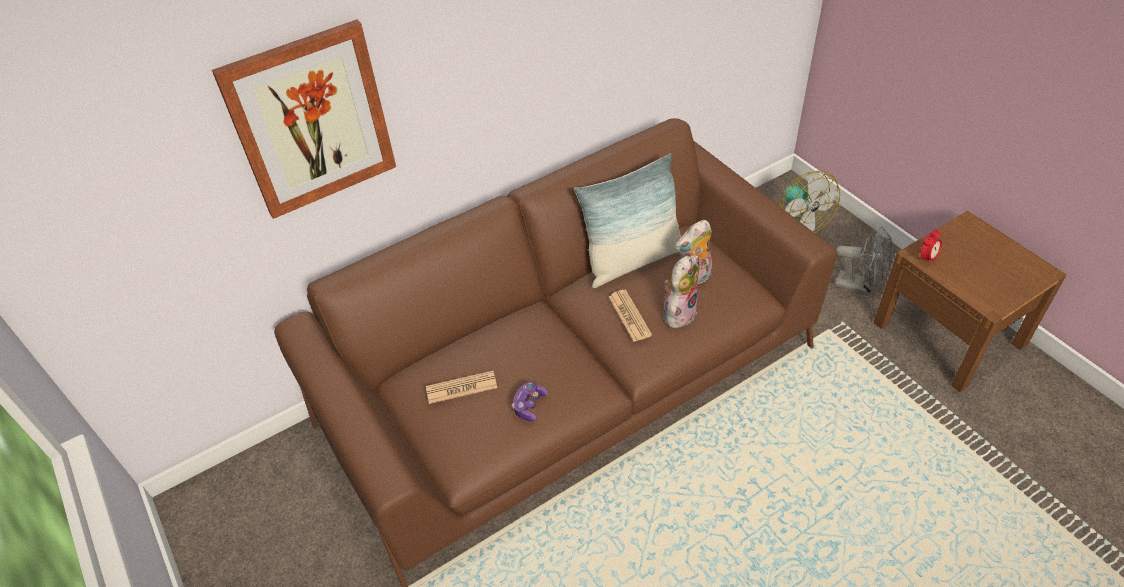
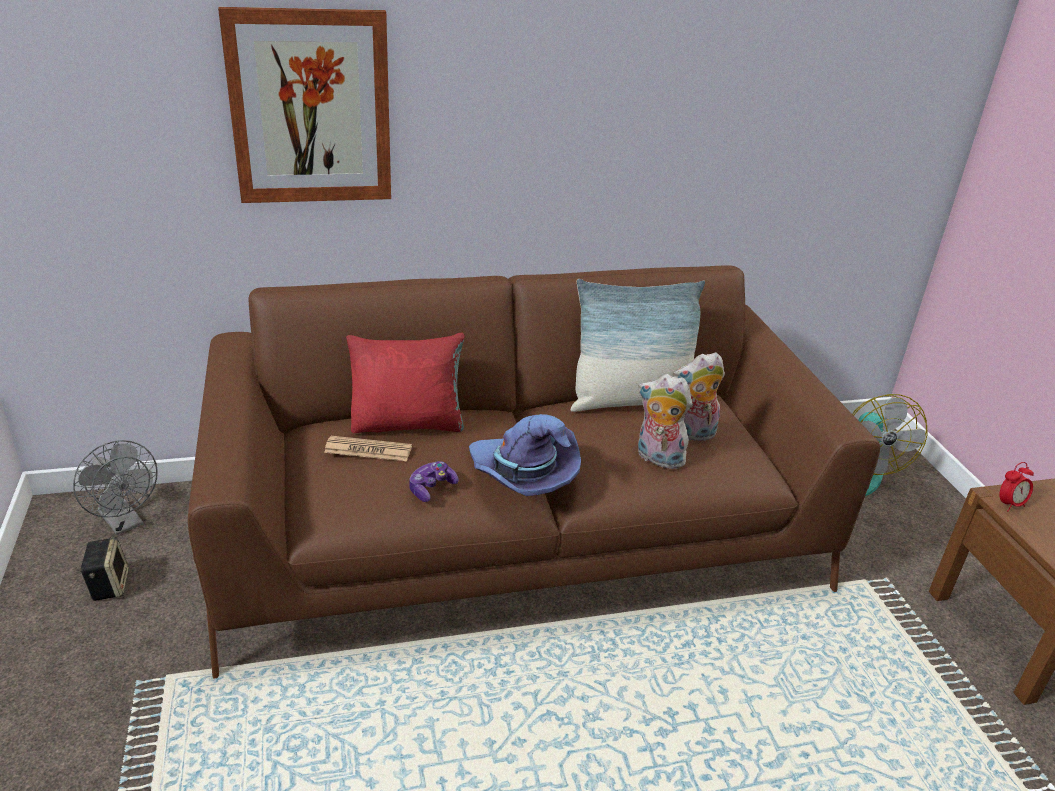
camera: 15 degrees right, 15 degrees down
(274, 553) = (108, 585): none -> speaker
(475, 348) = (408, 423): none -> red pillow
(589, 367) = (522, 476): none -> purple hat
(629, 316) = (597, 445): newspaper -> none
(678, 312) = (657, 459): plush toy -> plush toy turned 120 degrees counterclockwise
(859, 286) = (924, 549): grey fan -> grey fan (125, 523)

